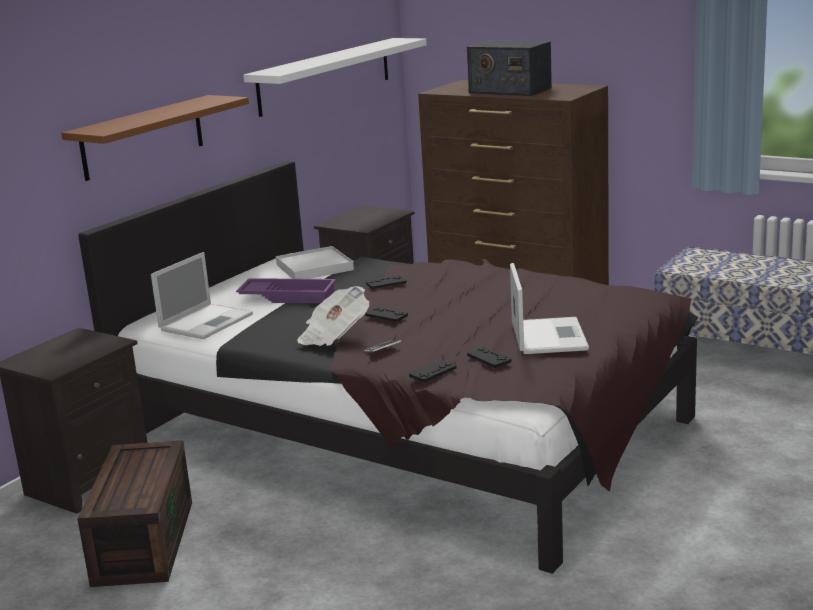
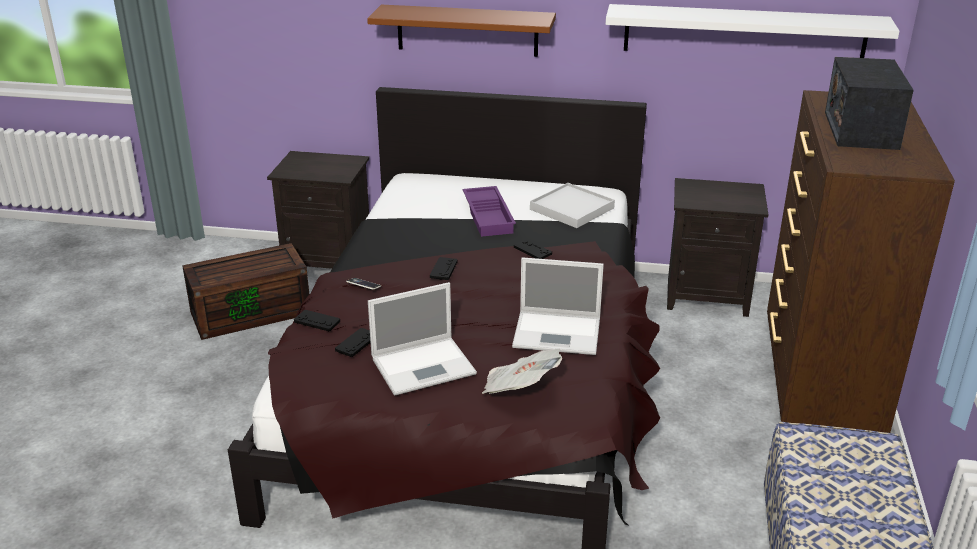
camera: 65 degrees right, 10 degrees up
(207, 321) = (416, 199): laptop -> laptop (559, 333)
(334, 336) = (394, 258): newspaper -> newspaper (520, 389)

